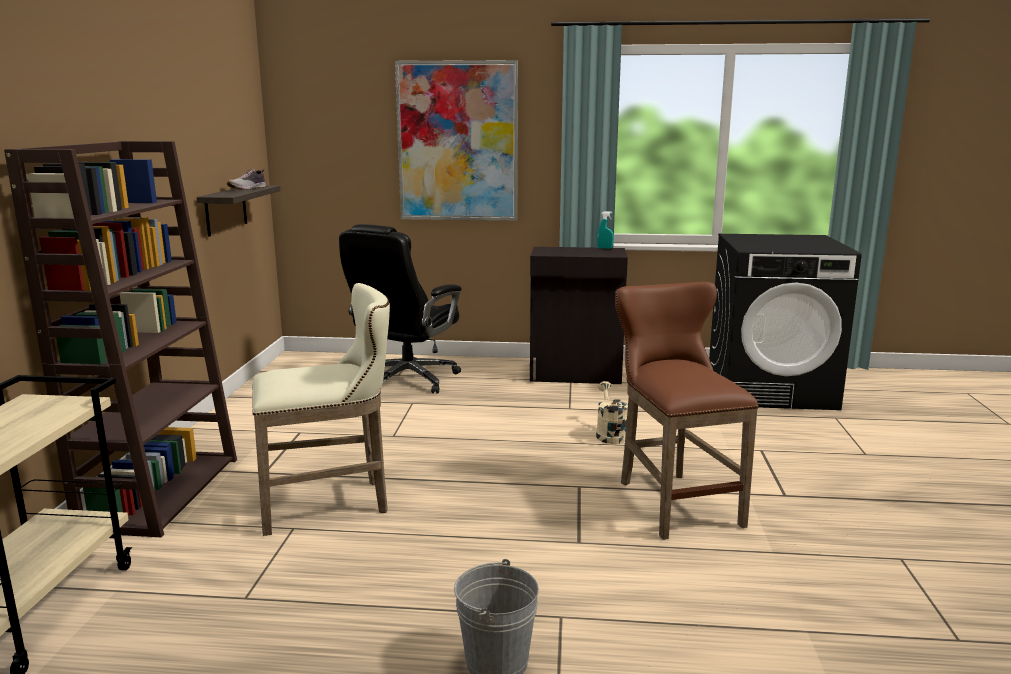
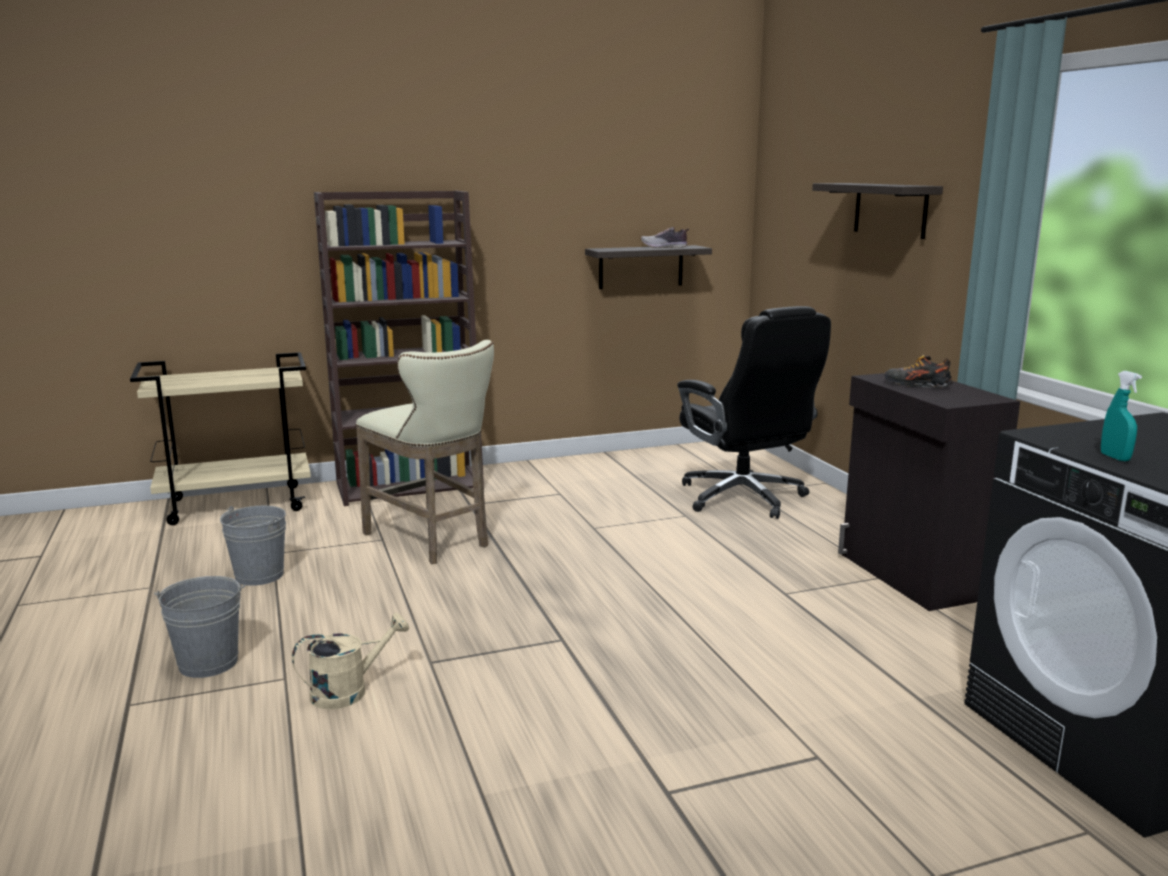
camera: 65 degrees right, 0 degrees up
(300, 612) = (259, 575): none -> grey bucket
(406, 380) = (744, 498): black office chair -> black office chair turned 120 degrees counterclockwise
(457, 142) = (890, 209): picture -> shelf
(571, 252) = (916, 385): none -> shoe
(605, 248) = (988, 394): turquoise spray bottle -> turquoise spray bottle (1115, 457)
(610, 434) = (733, 632): beige watering can -> beige watering can (349, 691)
(673, 500) = (574, 704): brown stool -> none

